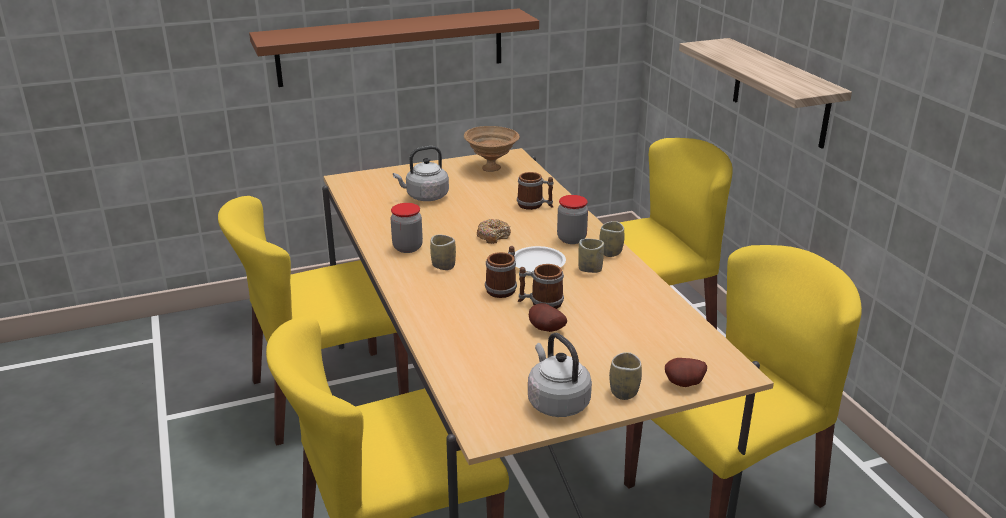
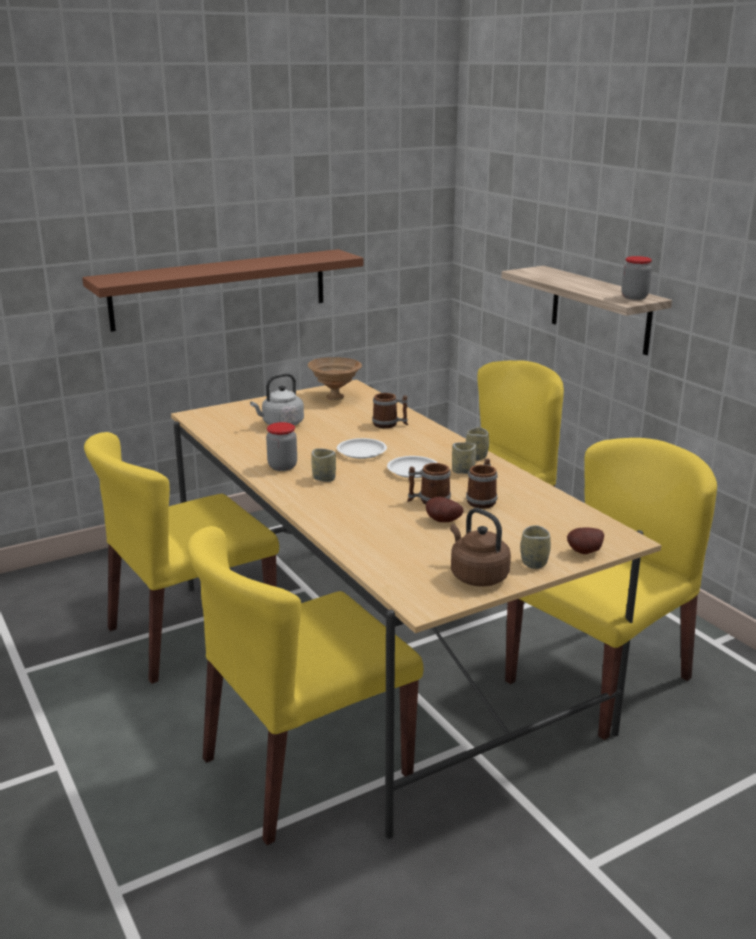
camera: 10 degrees left, 5 degrees down
(493, 236) = (361, 452): donut -> white plate
(503, 288) = (389, 492): mug -> mug (482, 500)
(556, 402) = (476, 576): grey kettle -> brown kettle
(571, 239) = (436, 449): jar -> jar (634, 297)

